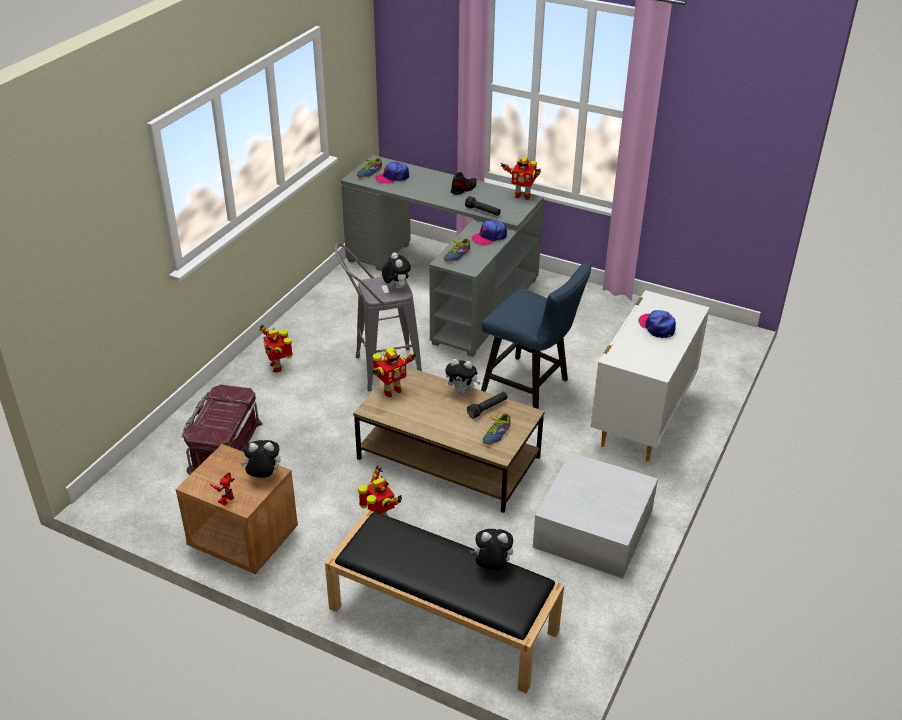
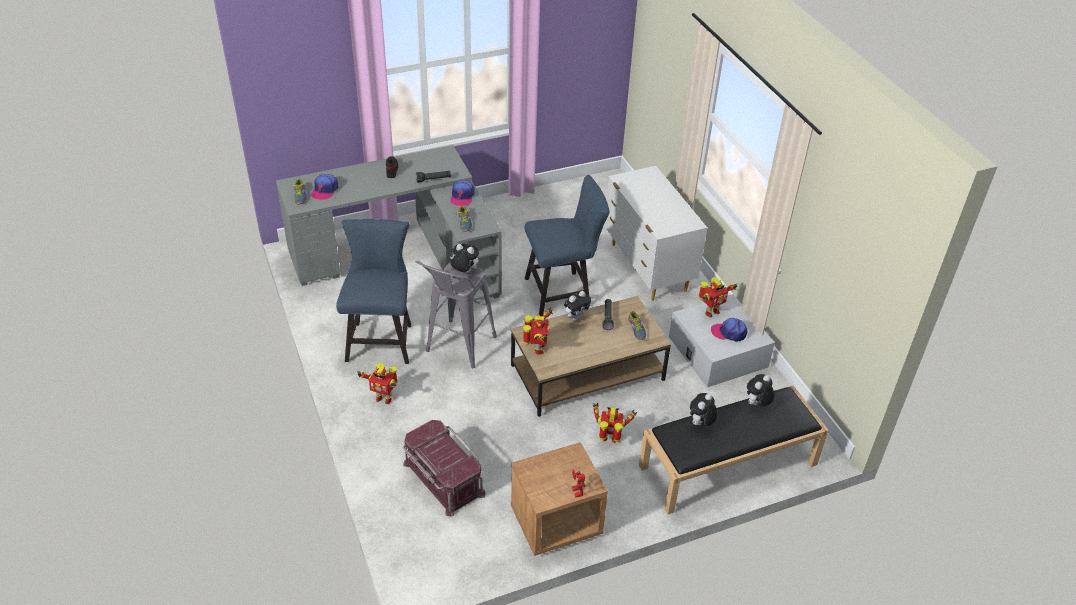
camera: 50 degrees left, 5 degrees up
(263, 476) = (572, 459): plush toy -> plush toy (700, 424)
(340, 328) = (381, 339): none -> blue chair
(522, 196) = (438, 152): toy robot -> toy robot (711, 312)
(657, 327) = (651, 196): cap -> cap (729, 332)

